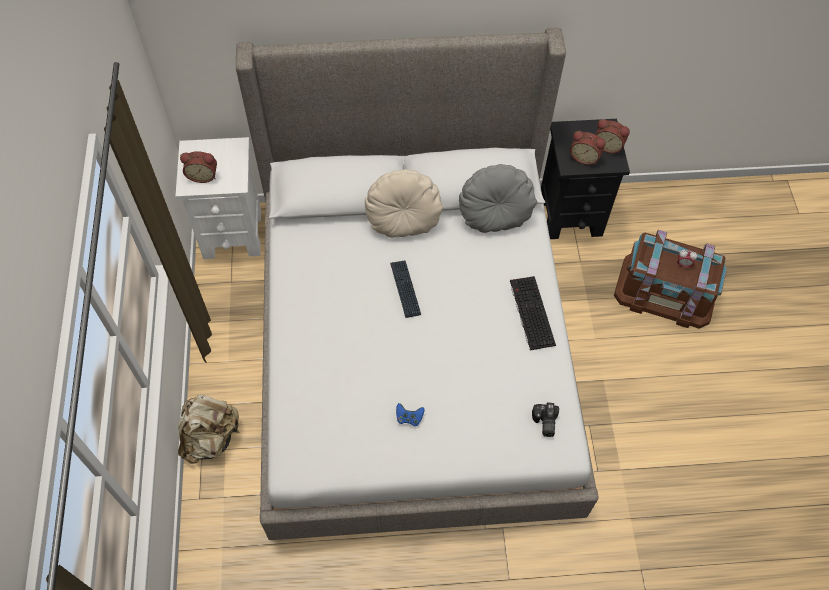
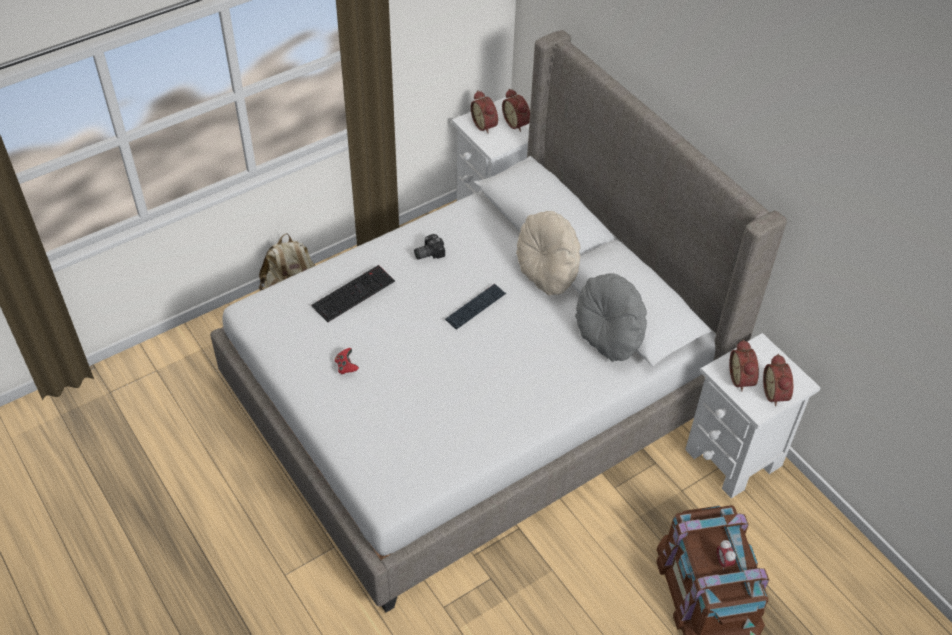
camera: 60 degrees right, 10 degrees down
(219, 152) = (517, 123): none -> alarm clock
(409, 417) = (346, 366): blue game controller -> red game controller
(530, 312) = (521, 412): keyboard -> keyboard (353, 292)
(544, 423) = (405, 471): camera -> camera (428, 253)
(571, 216) = (733, 459): black nightstand -> white nightstand

